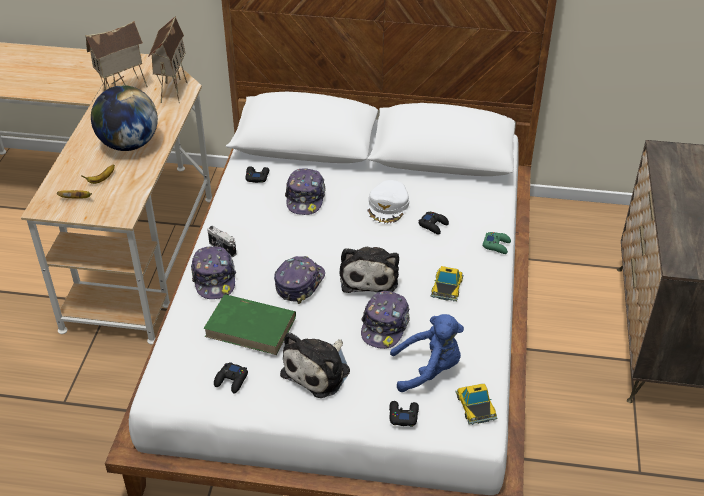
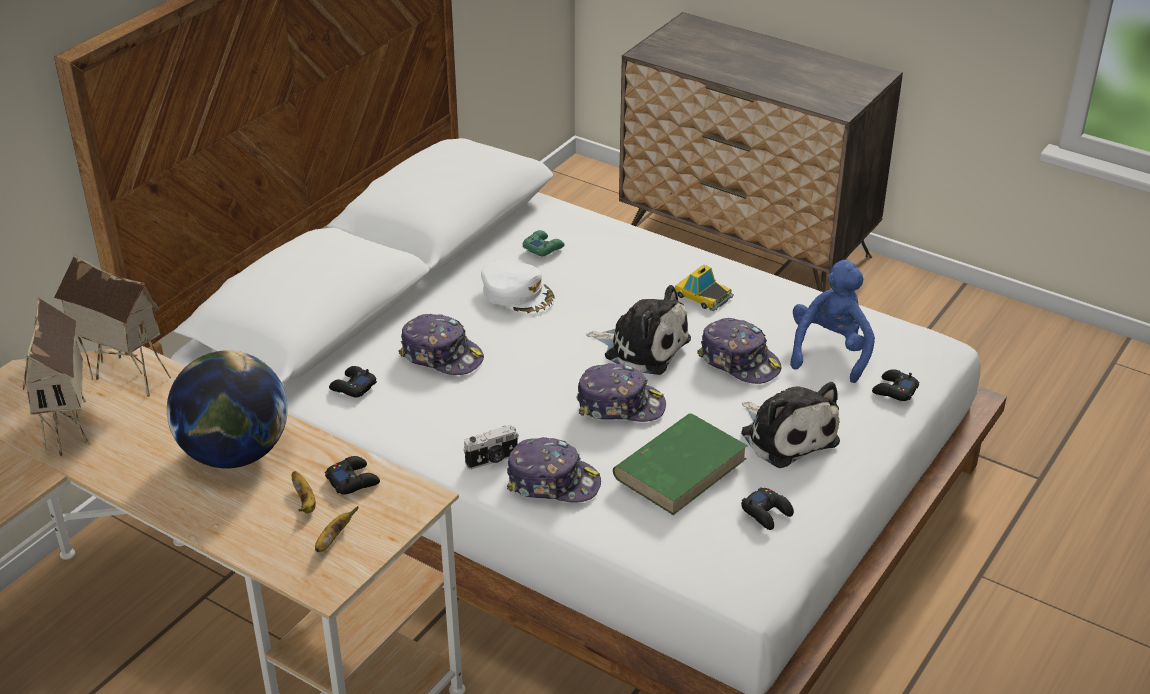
camera: 65 degrees left, 5 degrees down
(299, 283) = (620, 405): cap -> cap turned 135 degrees clockwise
(433, 225) = (583, 270): black game controller -> black game controller (353, 480)
(476, 406) = (903, 336): toy car -> none
(496, 245) = (652, 239): green game controller -> green game controller (543, 247)

